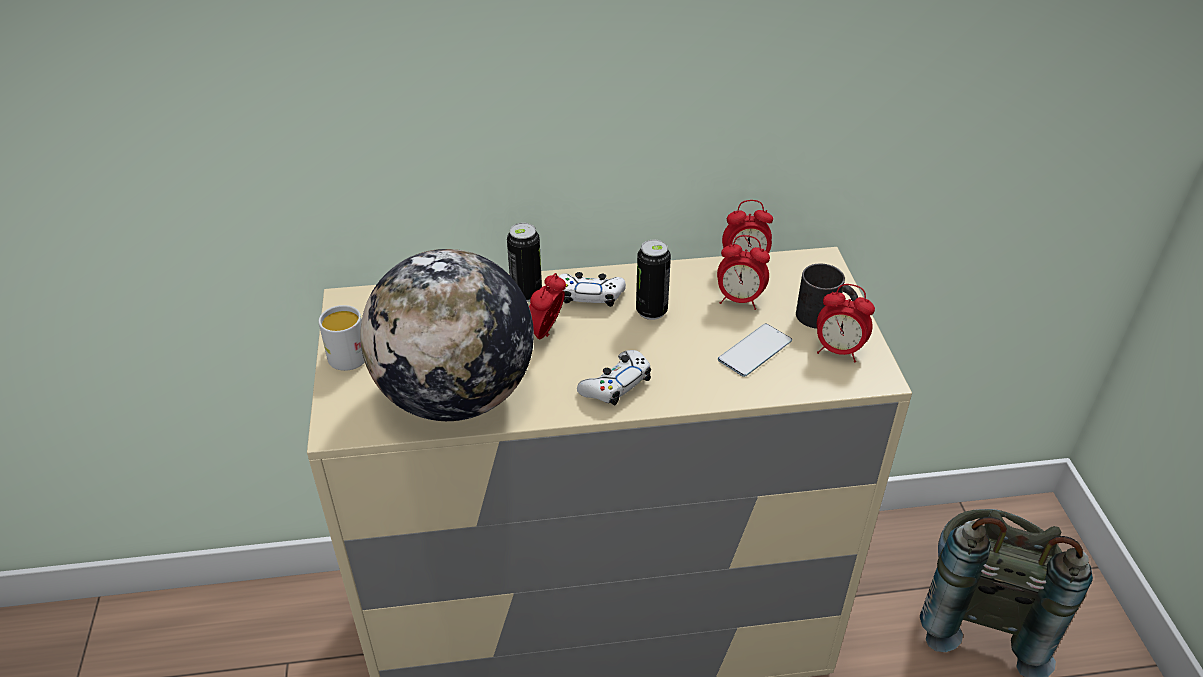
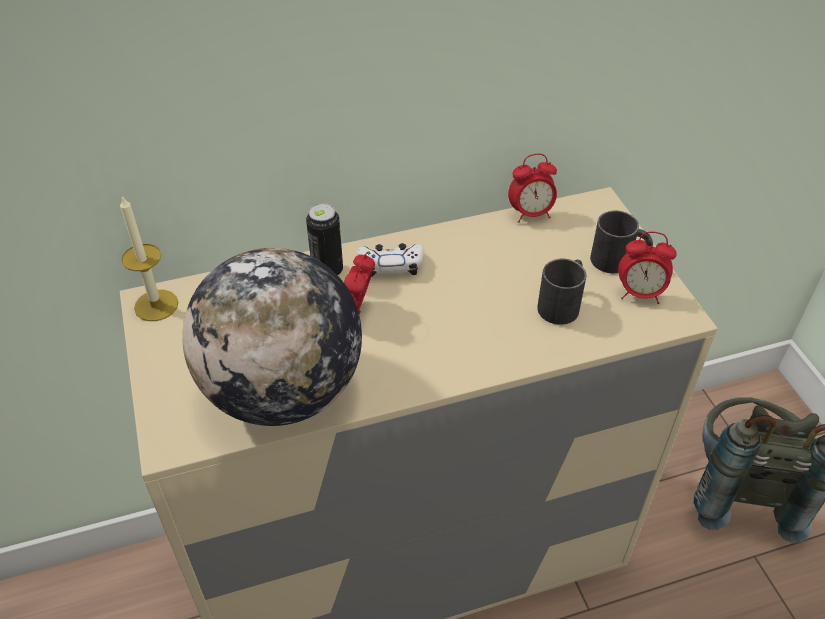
camera: 10 degrees left, 5 degrees up
(347, 352) = (159, 358): white mug -> none
(355, 305) = (156, 305): none -> candle
(616, 384) = (439, 357): white game controller -> none
(651, 311) = (454, 274): can -> none
(739, 300) = (535, 253): alarm clock -> none
(755, 350) = (562, 303): phone -> black mug

